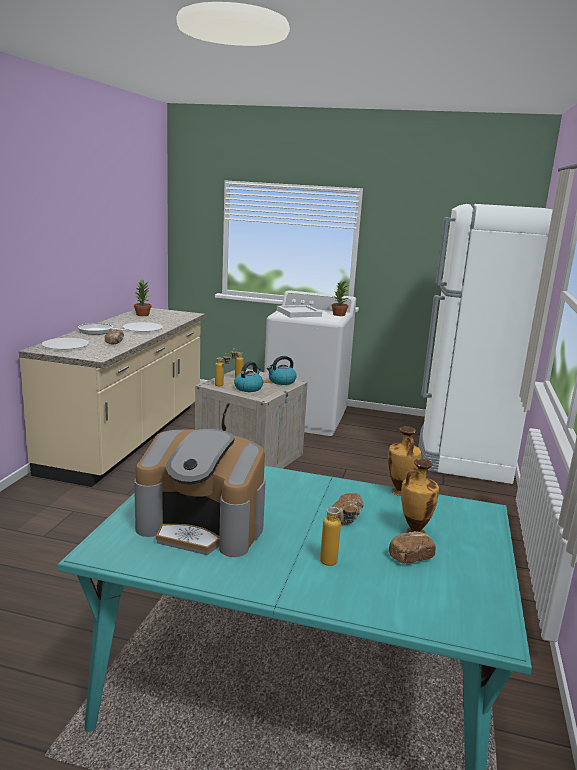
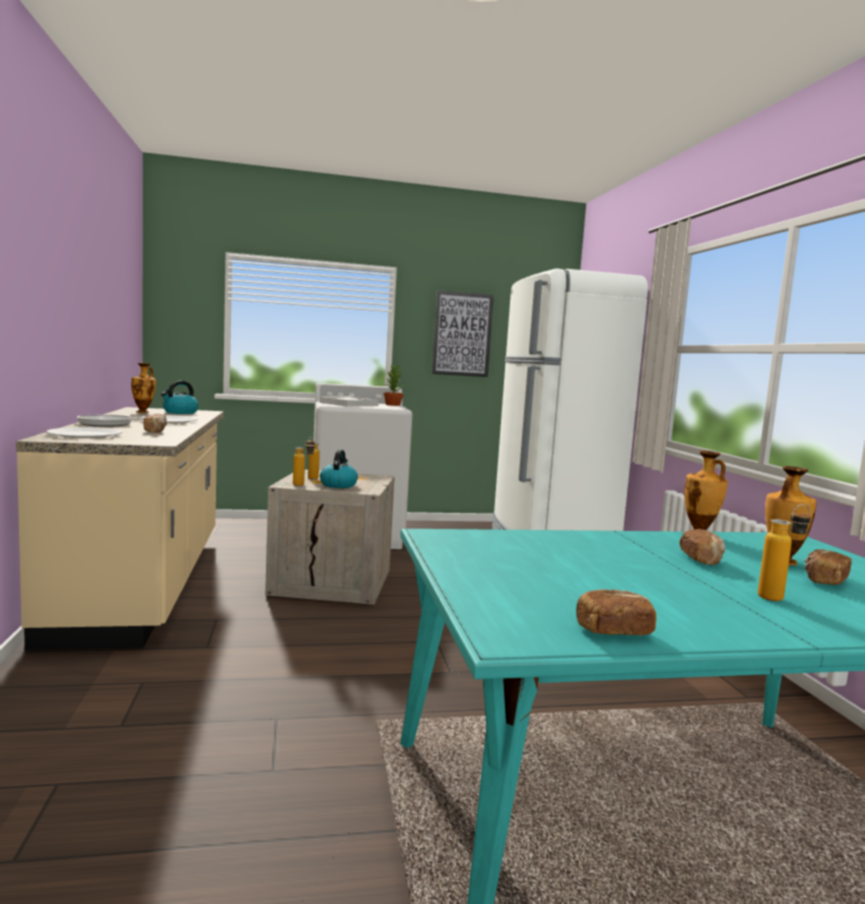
camera: 25 degrees left, 10 degrees down
(143, 315) = (143, 412): potted plant -> vase
(166, 561) = (613, 631): none -> bread
(203, 526) = (579, 589): coffee machine -> none
(281, 381) = (366, 477): kettle -> kettle (180, 412)
(421, 249) = (462, 334): none -> picture

